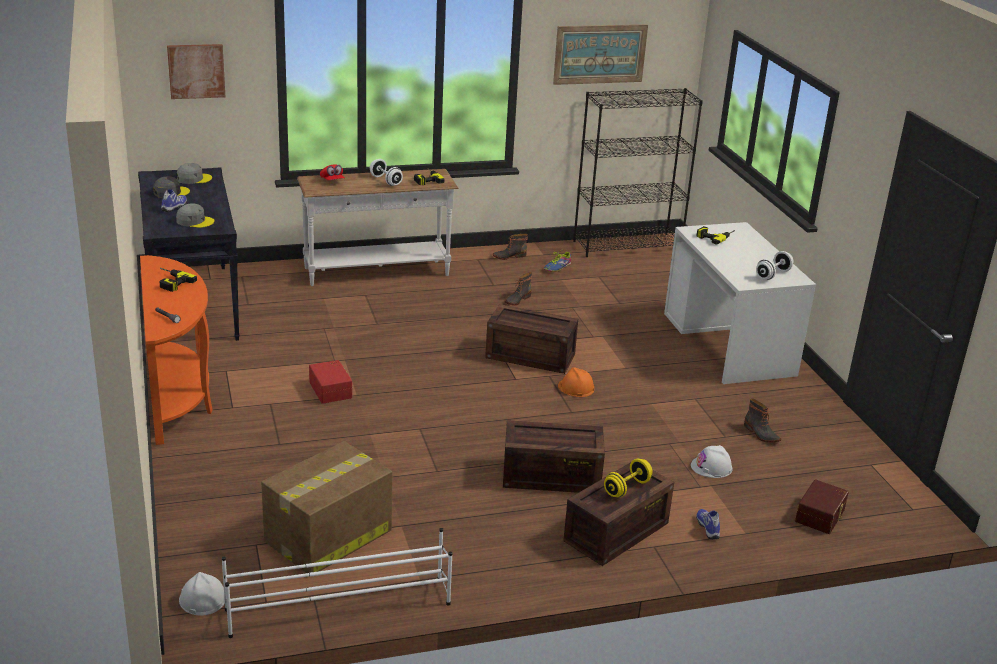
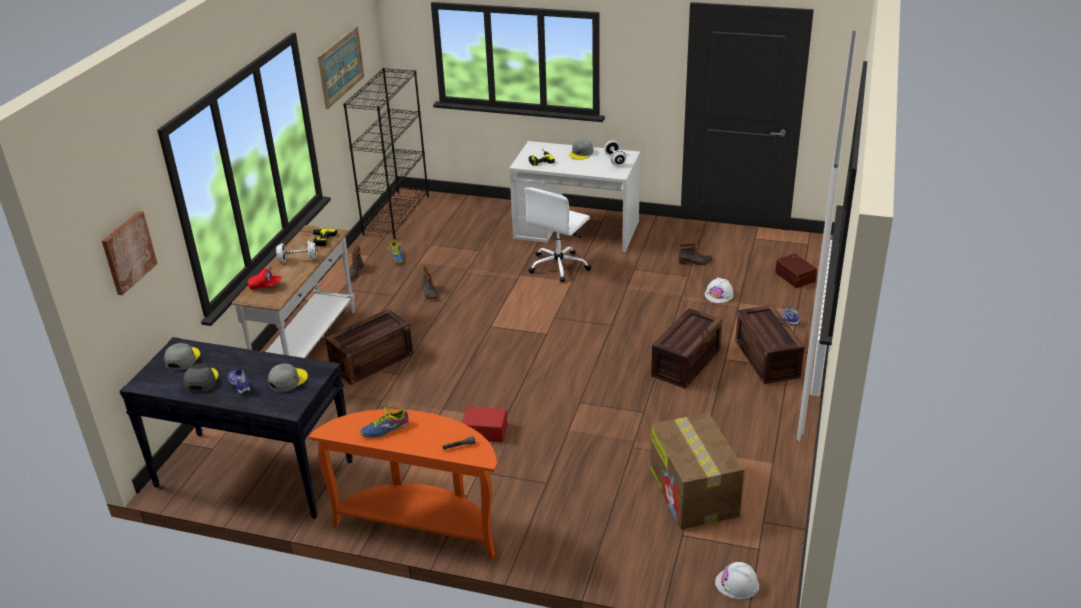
camera: 55 degrees left, 5 degrees up
(170, 282) = (385, 429): power drill -> shoe
(337, 606) = (783, 513): white shoe rack -> none
(532, 356) = (520, 315): crate -> crate (372, 360)
(576, 387) = (581, 312): orange hard hat -> none
(627, 488) = (767, 325): yellow dumbbell -> none
(645, 353) = (559, 266): none -> white office chair
(760, 254) = (581, 153): none -> grey cap

